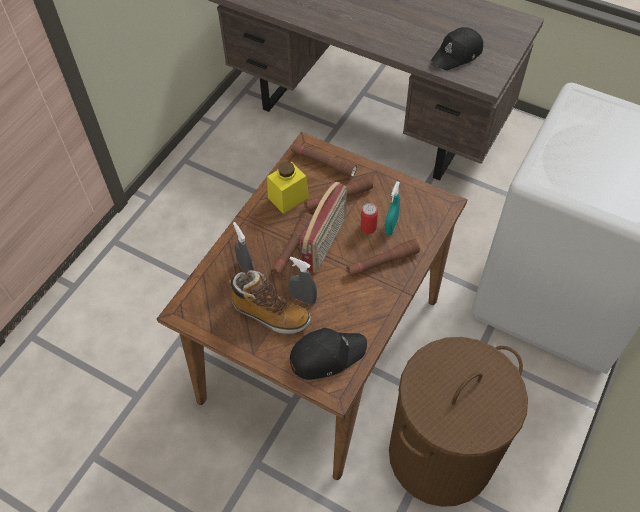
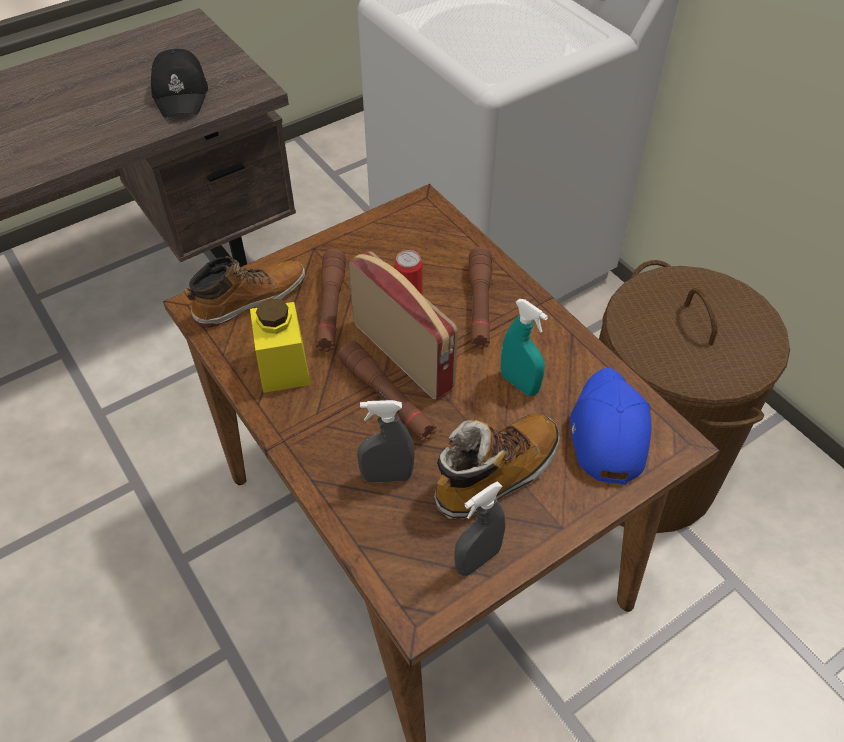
camera: 65 degrees left, 5 degrees down
(303, 298) = (490, 421): grey spray bottle -> grey spray bottle (477, 560)
(323, 163) = (249, 299): brown flashlight -> boot
(326, 355) = (607, 431): black cap -> blue cap
(391, 226) = (424, 271): turquoise spray bottle -> turquoise spray bottle (519, 383)

